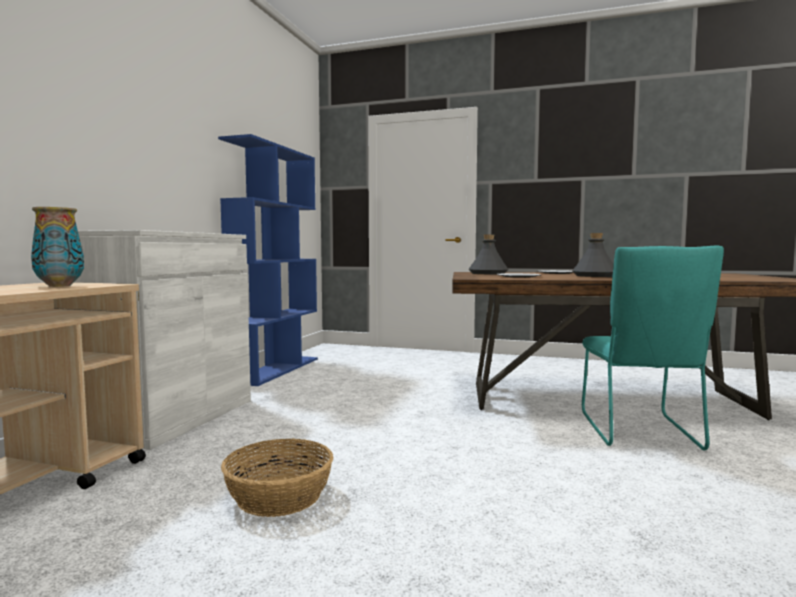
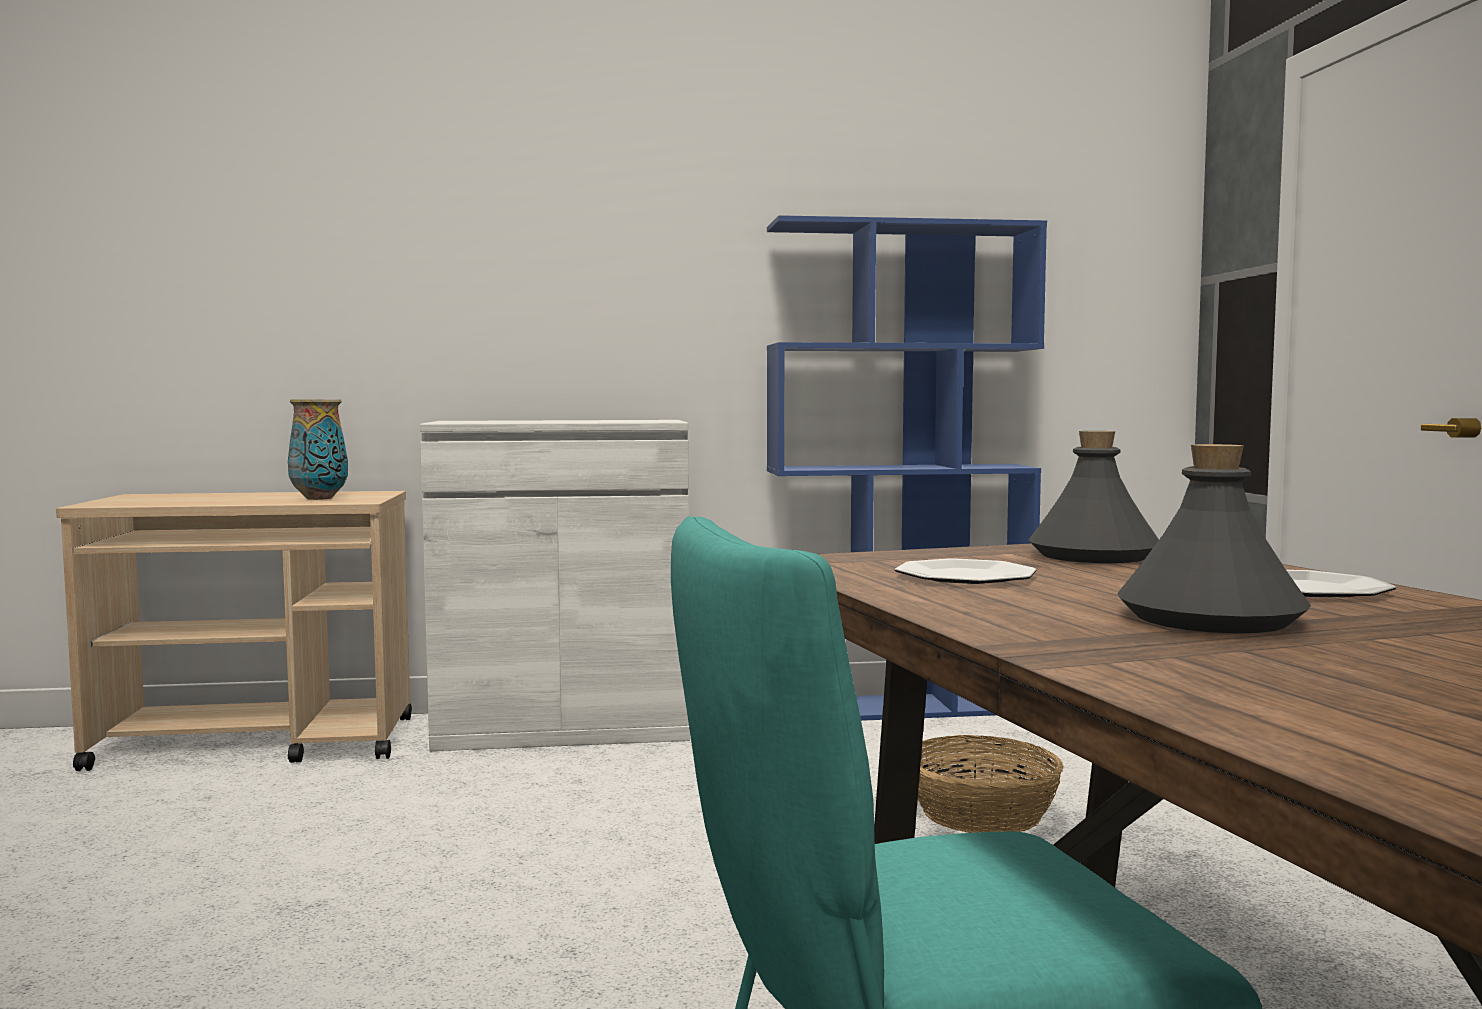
camera: 65 degrees right, 0 degrees up
(280, 496) = (285, 861): basket -> basket (981, 813)

